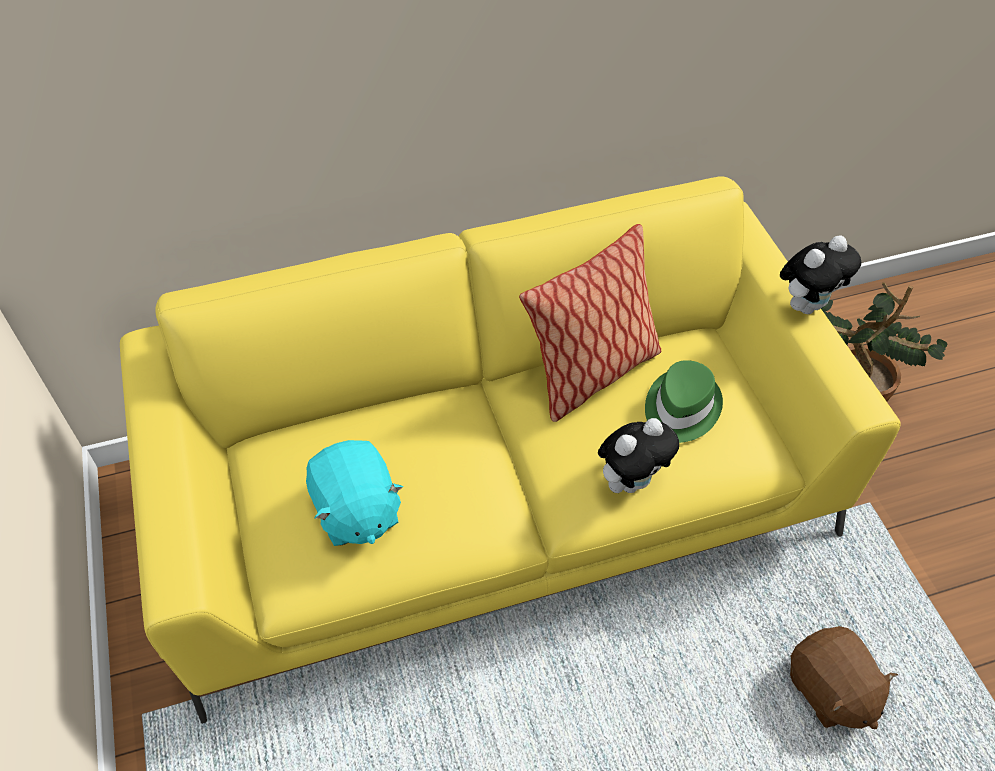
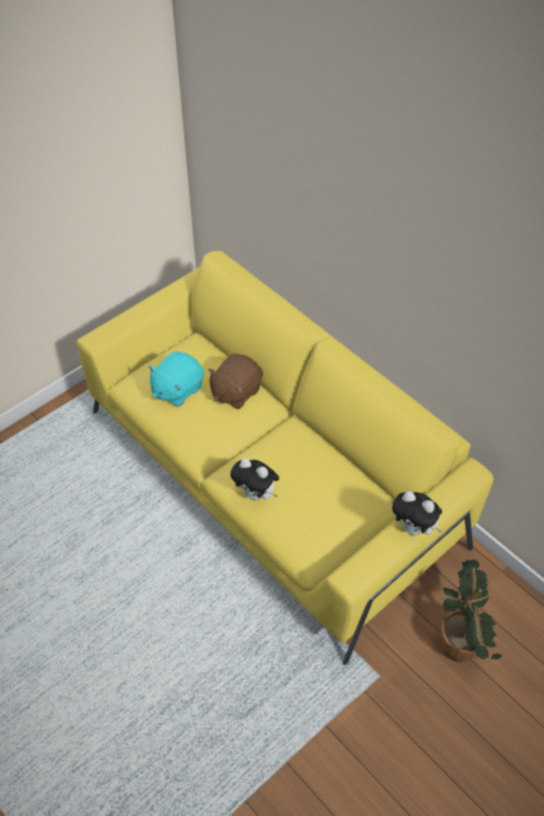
camera: 65 degrees right, 0 degrees up
(592, 374) = (317, 452): pillow -> none
(680, 408) = (315, 500): green hat -> none
(829, 690) = (233, 681): brown plush toy -> brown plush toy (235, 392)

